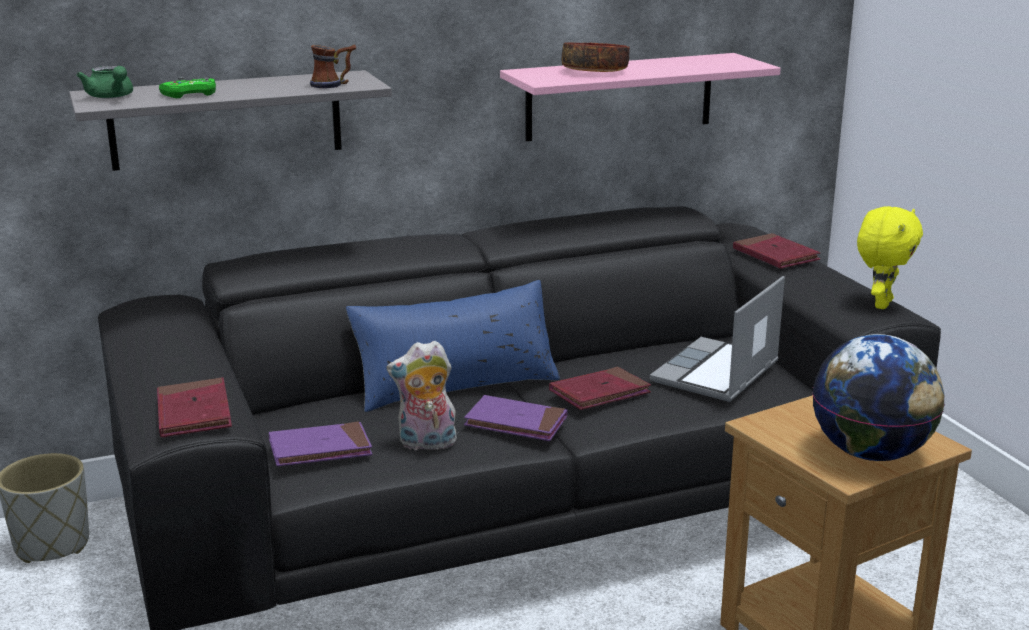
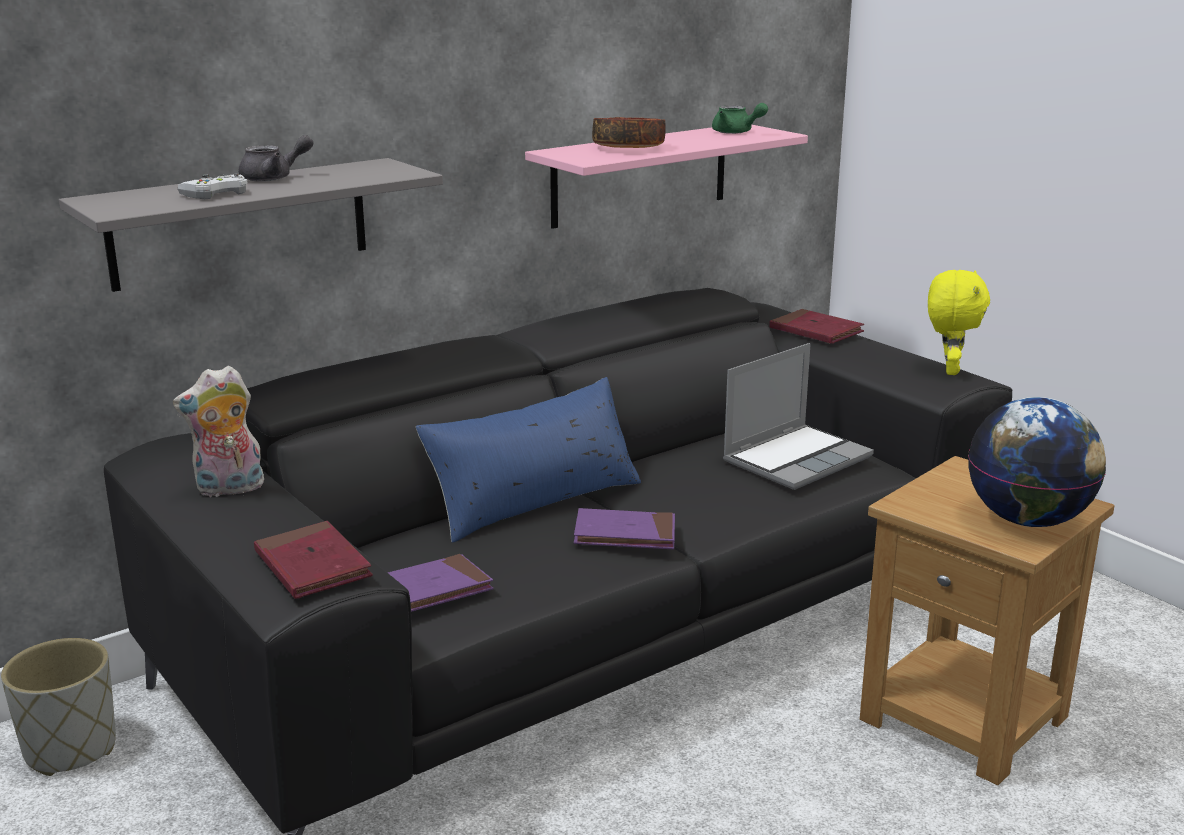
camera: 15 degrees left, 0 degrees up
(111, 97) = (122, 202): green teapot -> green teapot (736, 132)
(190, 94) = (216, 194): green game controller -> white game controller
(251, 83) = (274, 178): none -> grey teapot
(334, 84) = (374, 175): mug -> none
(426, 444) = (542, 569): plush toy -> plush toy (228, 489)
(599, 393) = (692, 492): red book -> none
(716, 373) = (797, 458): laptop -> laptop turned 150 degrees counterclockwise

